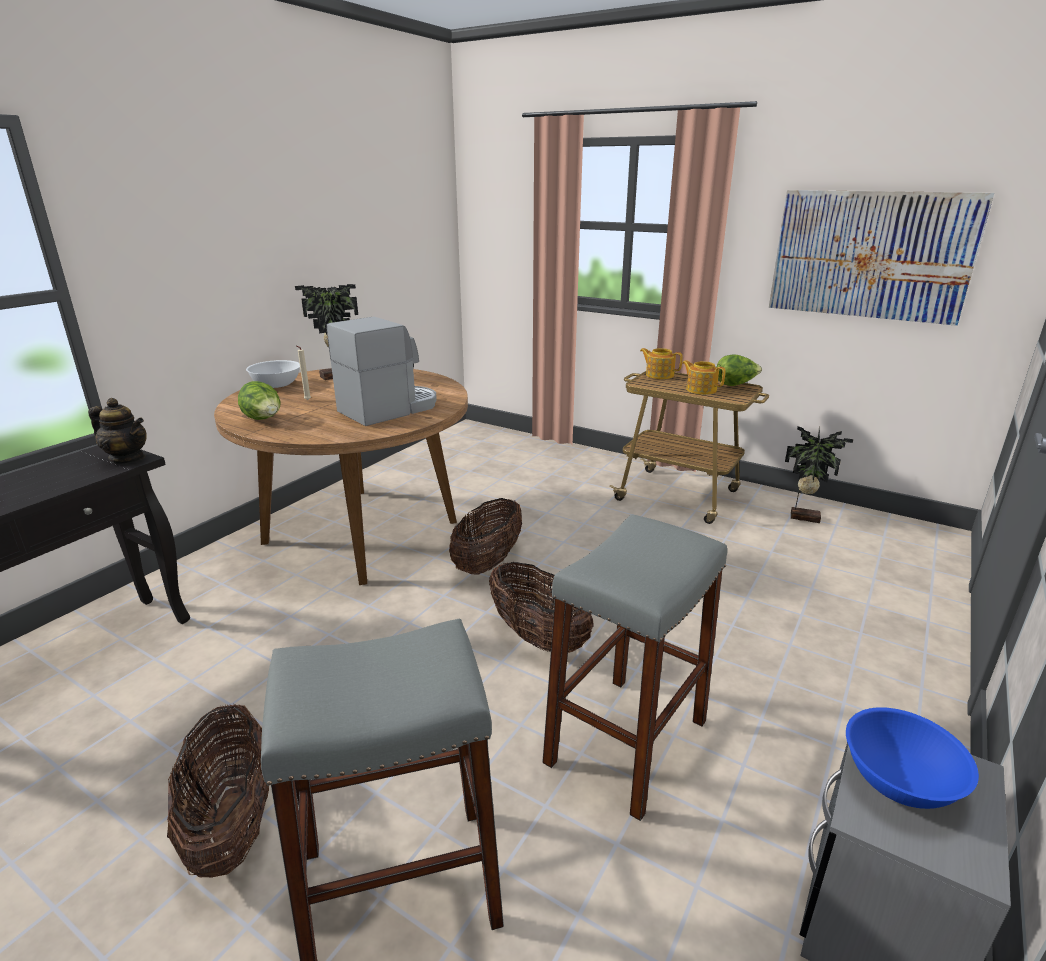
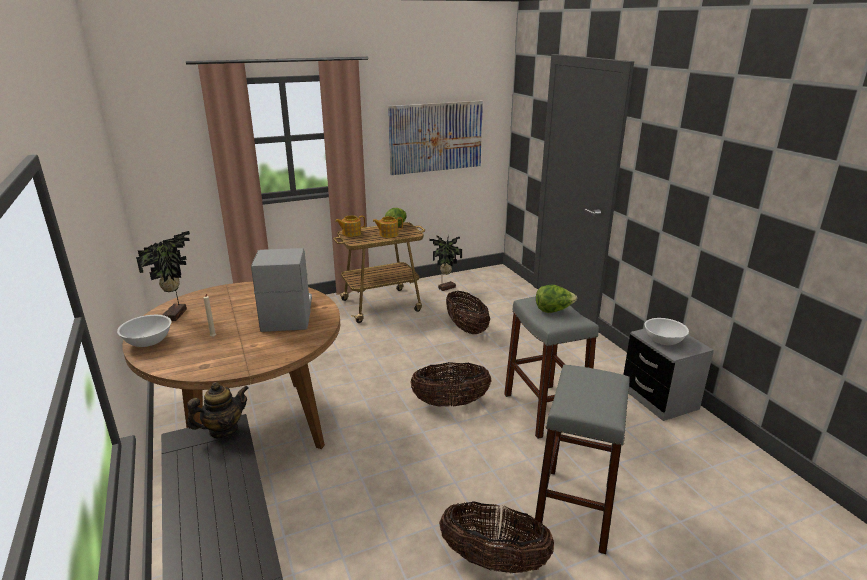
camera: 55 degrees left, 0 degrees up
(264, 420) = (228, 361): lettuce -> lettuce (553, 310)
(487, 562) = (362, 391): basket -> basket (466, 328)
(898, 780) = (663, 340): blue bowl -> white bowl

